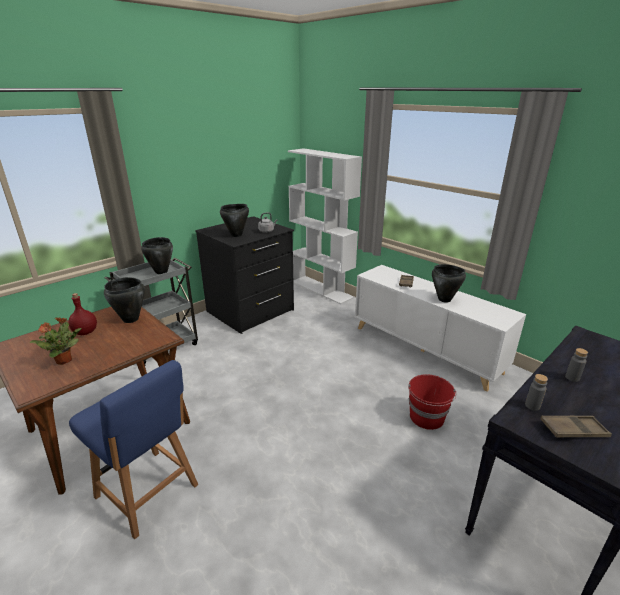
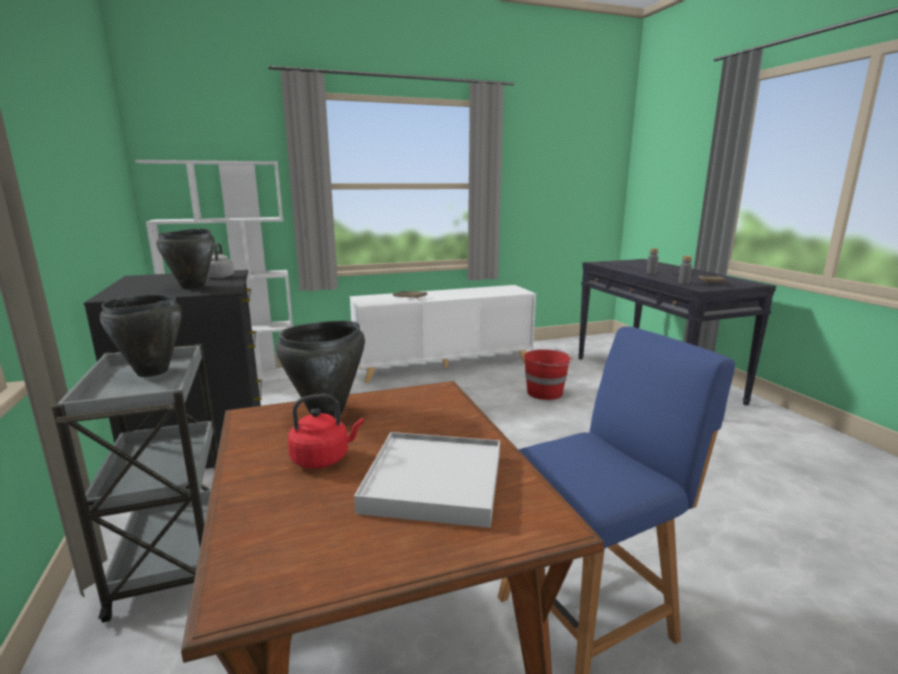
camera: 65 degrees left, 10 degrees down
(65, 360) = (434, 482): potted plant -> white tray
(86, 332) = (323, 458): red bottle -> red kettle
(444, 299) = (462, 294): black cooking pot -> none

